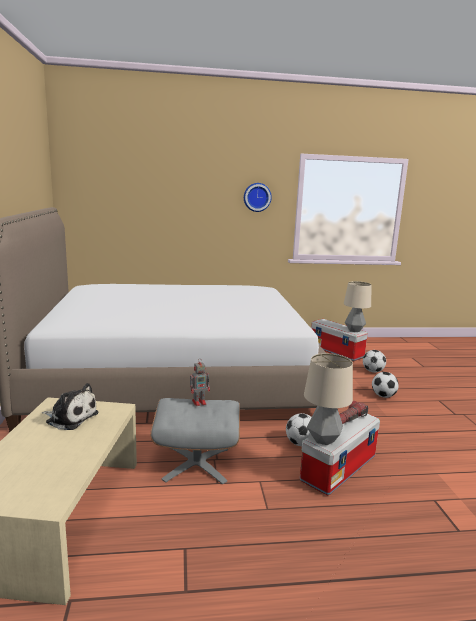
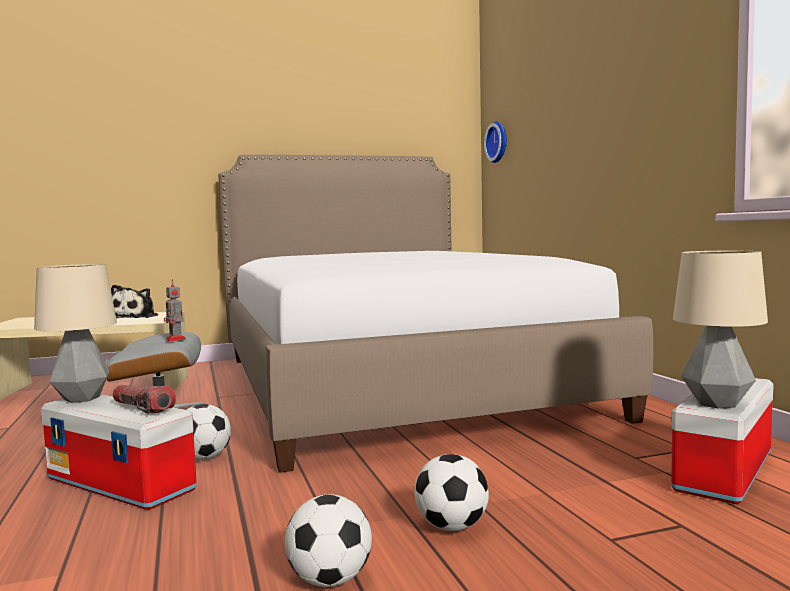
camera: 80 degrees right, 10 degrees down
(257, 197) = (665, 79): wall clock -> wall clock (498, 142)
(373, 371) = (629, 517): football -> football (330, 580)

